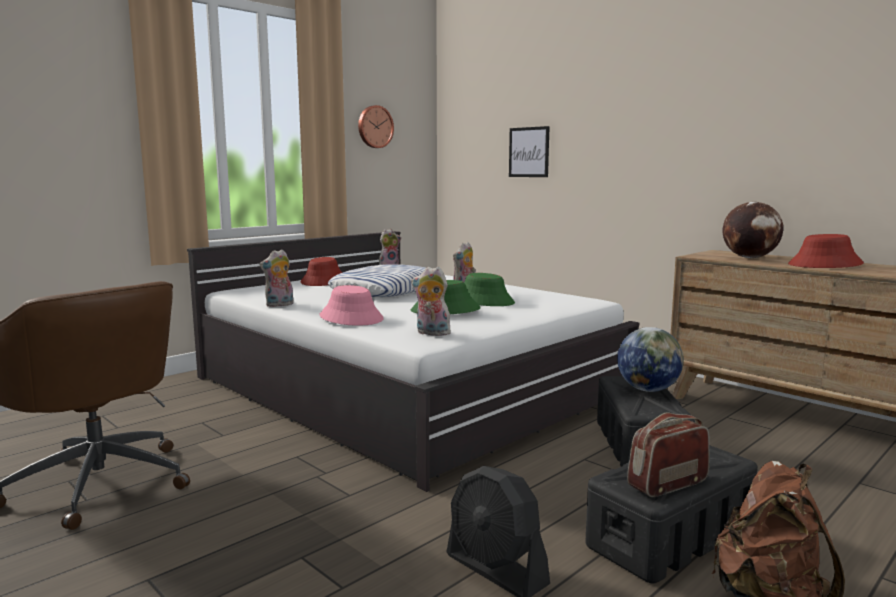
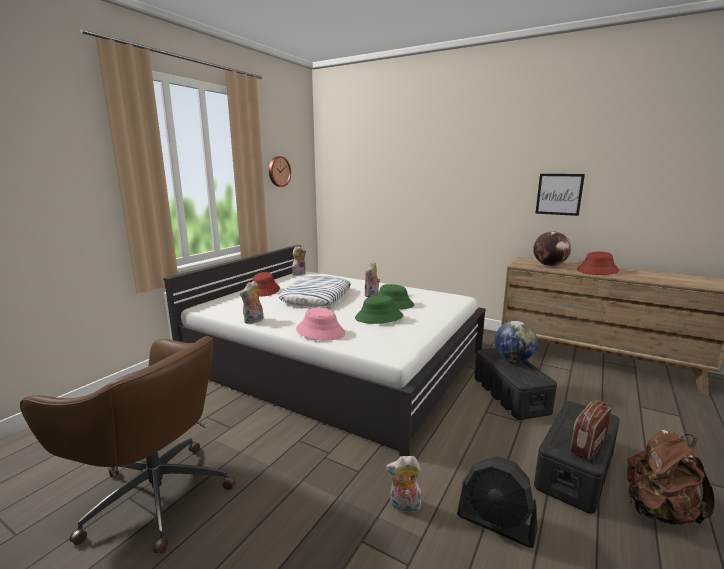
camera: 15 degrees left, 5 degrees up
(431, 333) = (390, 343): plush toy -> plush toy (404, 507)
(529, 152) = (387, 189): picture -> picture (559, 194)

